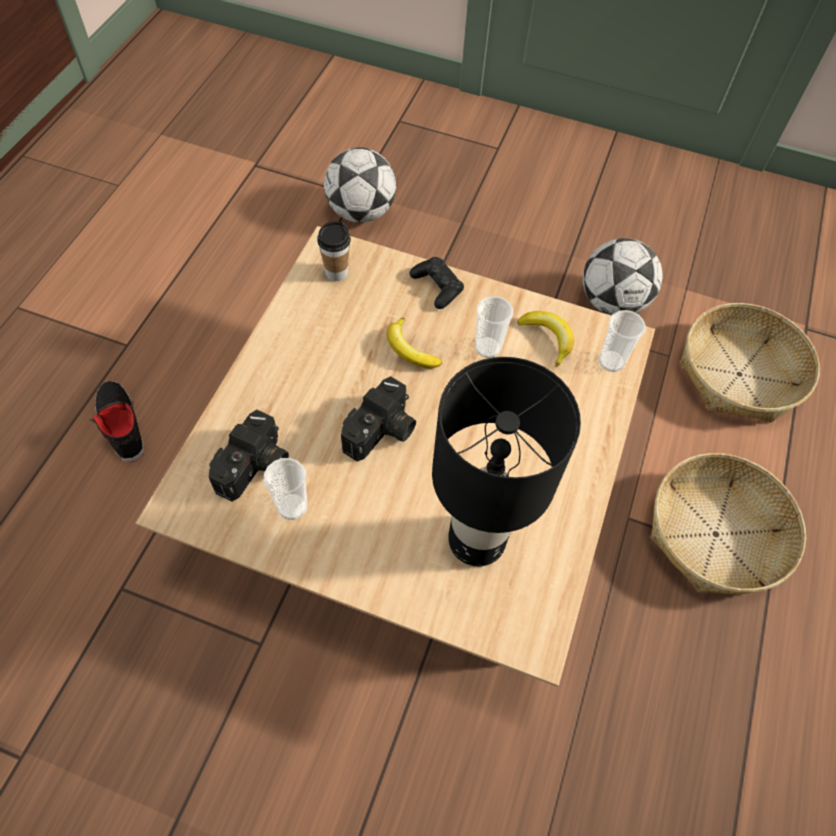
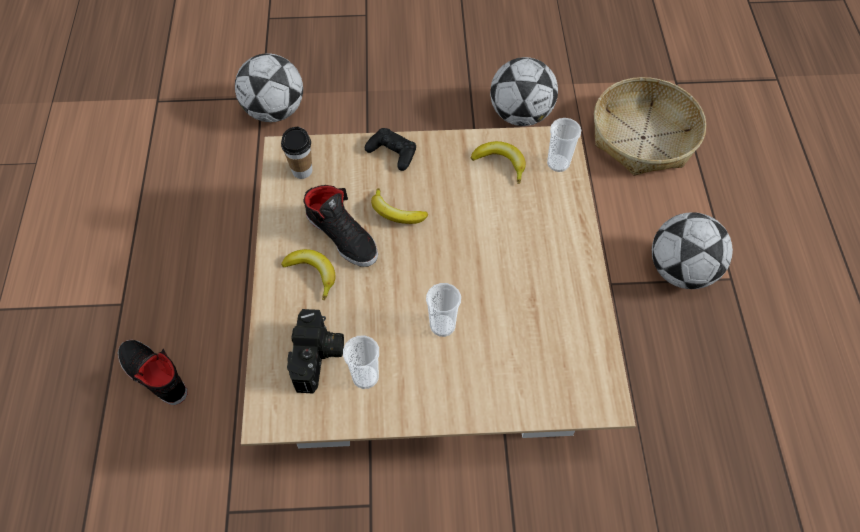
camera: 20 degrees left, 0 degrees up
(294, 379) = (313, 273): none -> banana
(343, 352) = (343, 235): none -> black shoe
(382, 433) = (407, 289): camera -> none
(475, 539) = (522, 343): black table lamp -> none
(487, 348) = (457, 188): cup -> cup (442, 325)
(716, 535) = (681, 270): basket -> football

